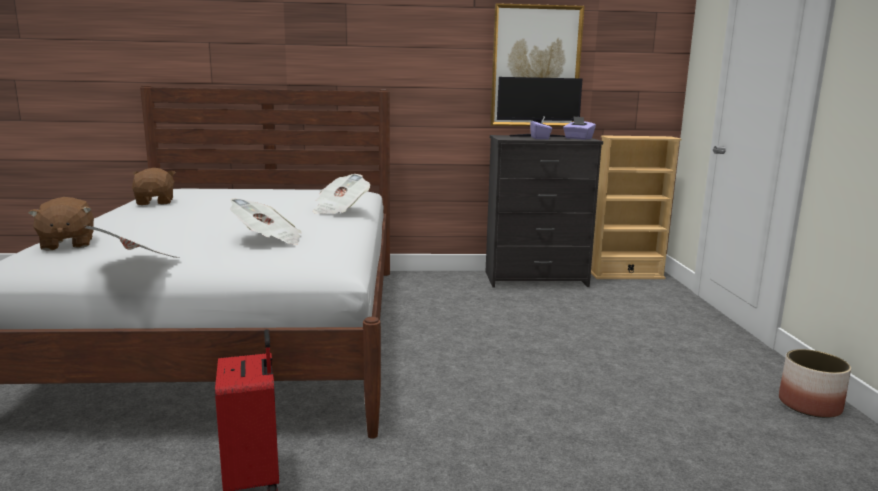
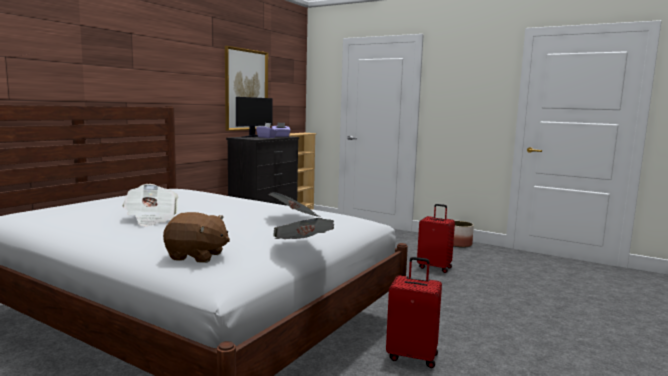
camera: 55 degrees left, 5 degrees down
(155, 202) = (77, 223): brown plush toy -> none
(340, 210) = (239, 198): newspaper -> newspaper (151, 219)
(630, 413) = (434, 267): none -> red suitcase

